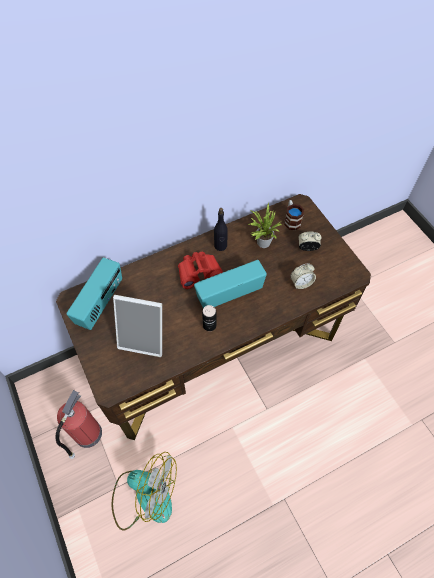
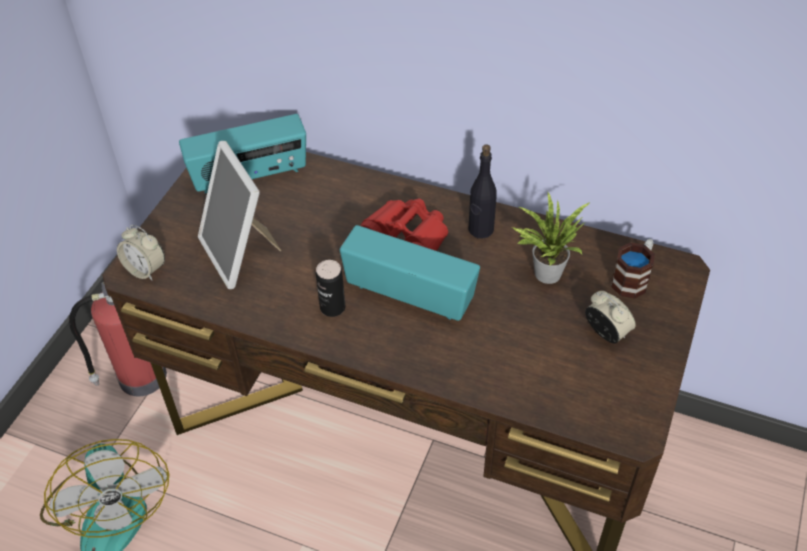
camera: 50 degrees right, 10 degrees down
(301, 283) = (529, 367): alarm clock -> alarm clock (146, 269)

